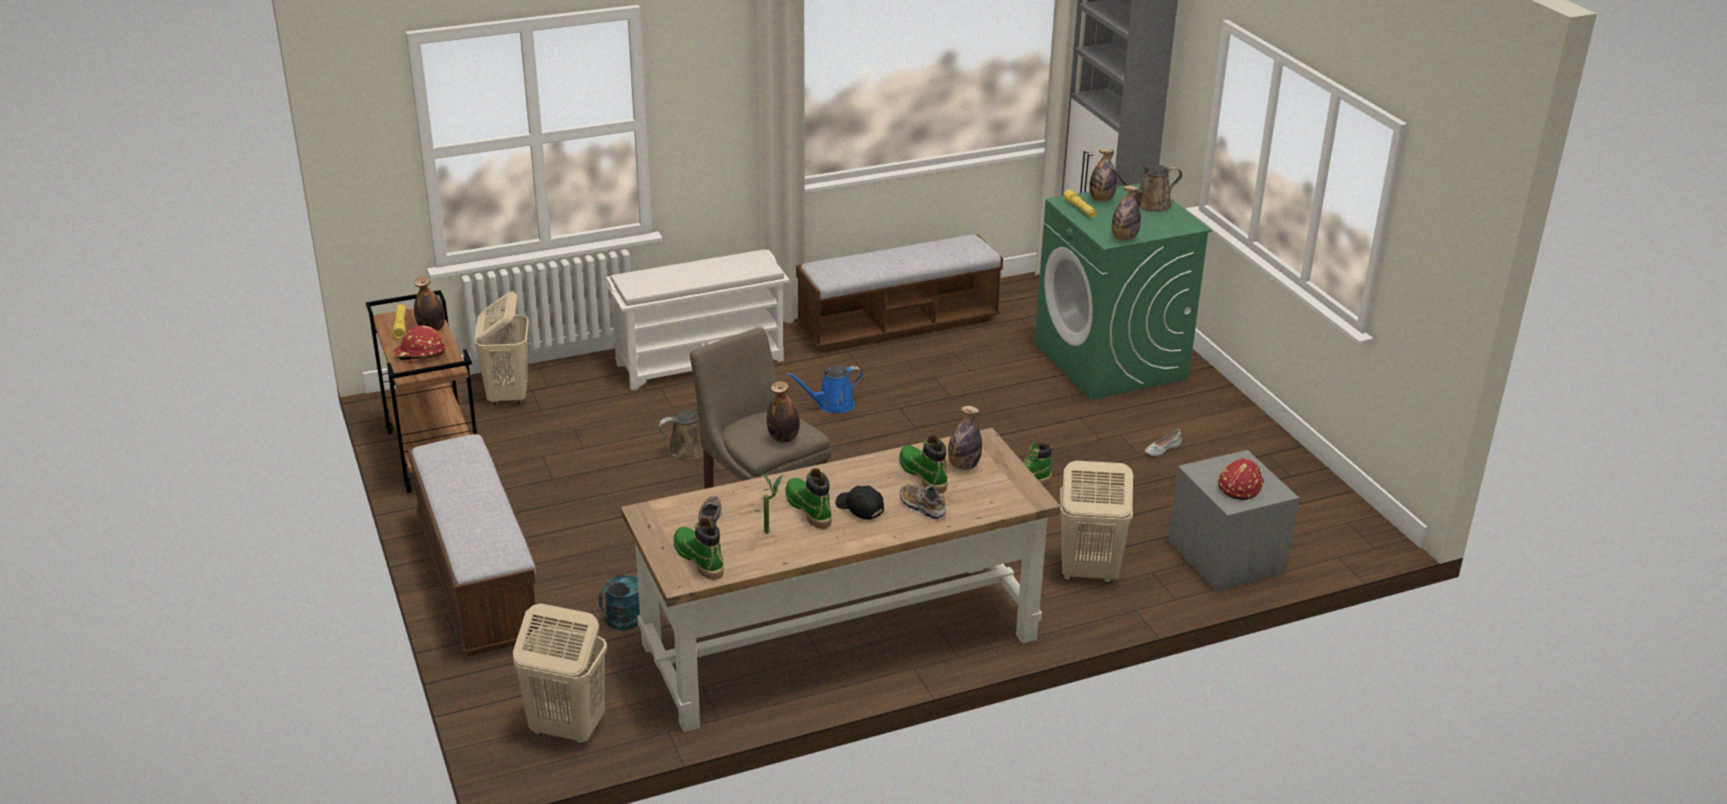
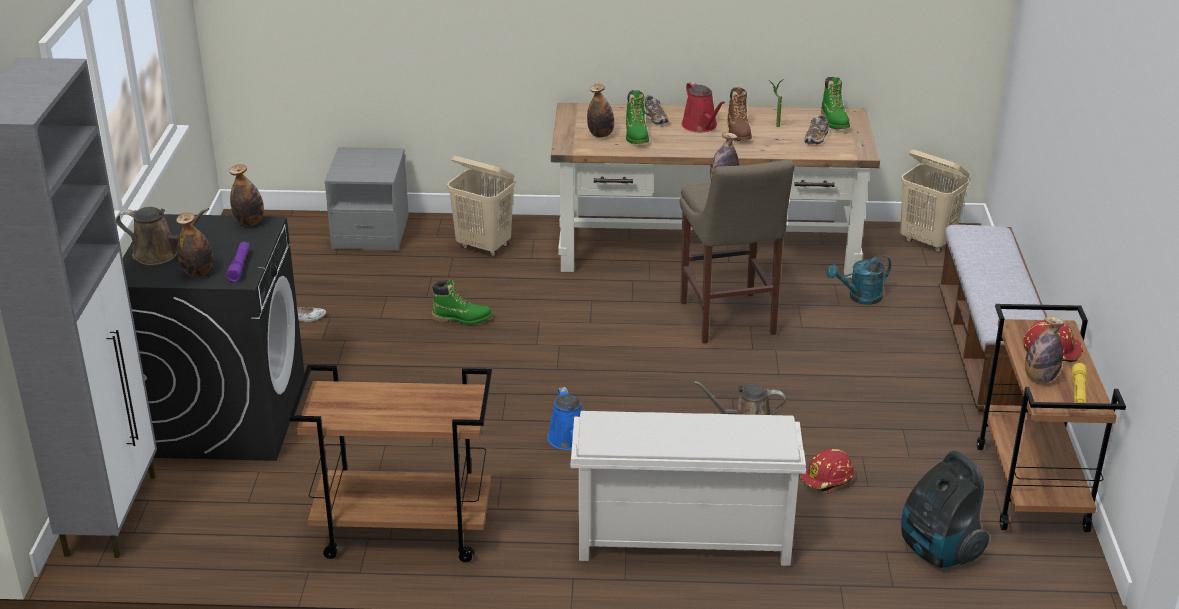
camera: 155 degrees left, 0 degrees up
(508, 395) = (938, 551): beige laundry basket -> vacuum cleaner
(808, 509) = (738, 133): green boot -> brown boot
(832, 405) = (569, 440): blue watering can -> blue watering can turned 75 degrees clockwise
(859, 508) = (701, 126): black cap -> red watering can
(898, 325) = (402, 532): bench -> brown cart
(1080, 209) = (239, 266): yellow flashlight -> purple flashlight
(1111, 361) = (226, 416): green washing machine -> black washing machine
(1239, 486) = (368, 161): red hard hat -> red hard hat (827, 480)

